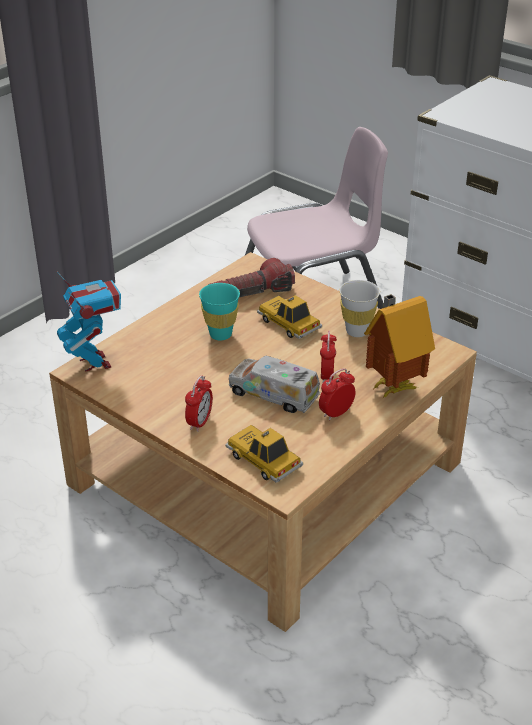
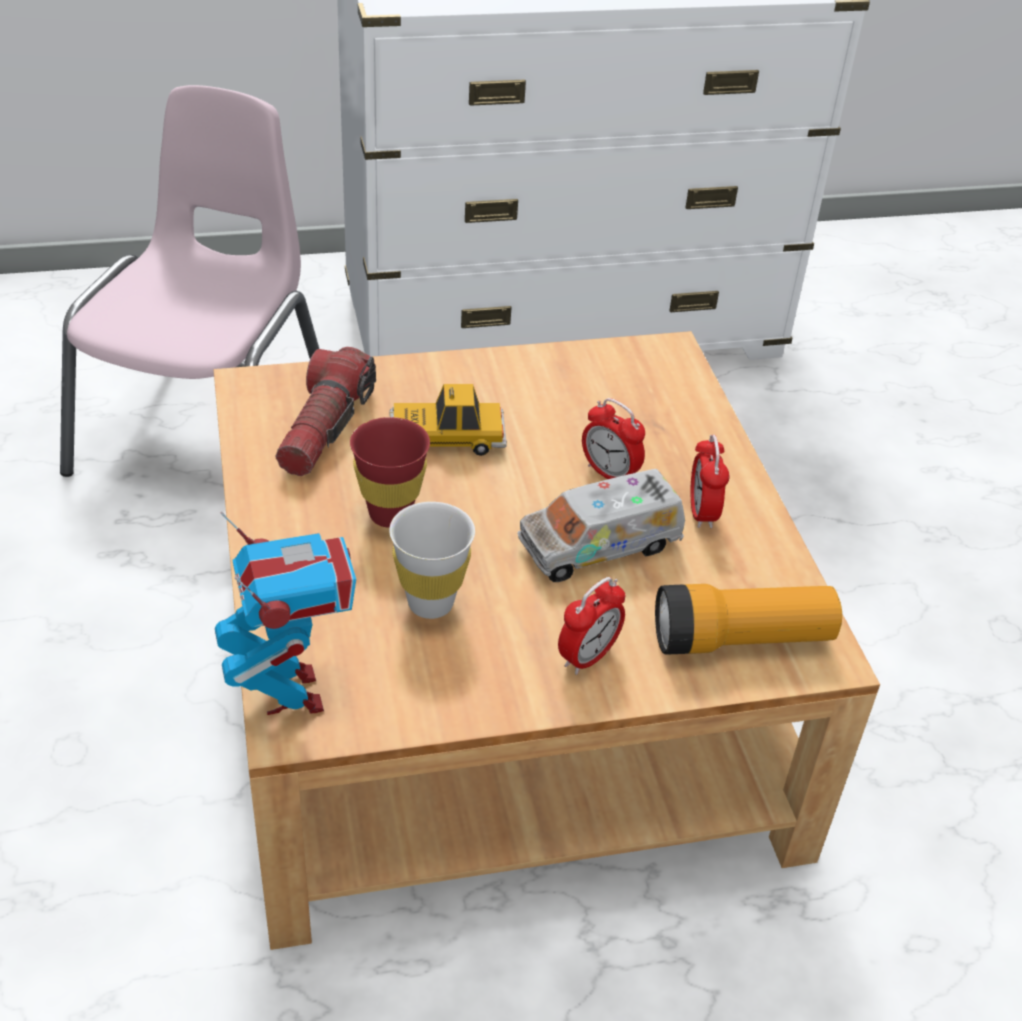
camera: 55 degrees left, 5 degrees up
(95, 362) = (292, 693): toy robot -> toy robot turned 60 degrees clockwise
(199, 422) = (588, 657): alarm clock -> alarm clock turned 75 degrees clockwise
(220, 334) = (390, 514): turquoise cup -> red cup
(263, 460) = (741, 639): toy car -> flashlight
(357, 331) = (539, 392): white cup -> white cup (430, 603)
(392, 386) = (693, 434): toy house -> none

